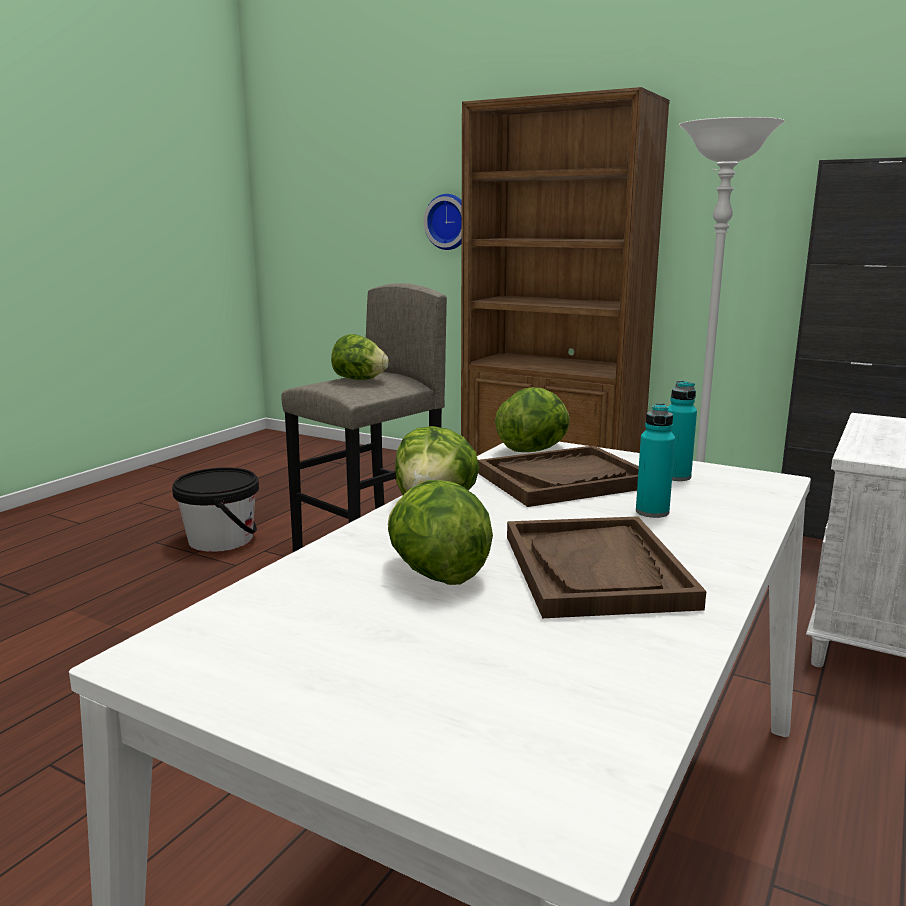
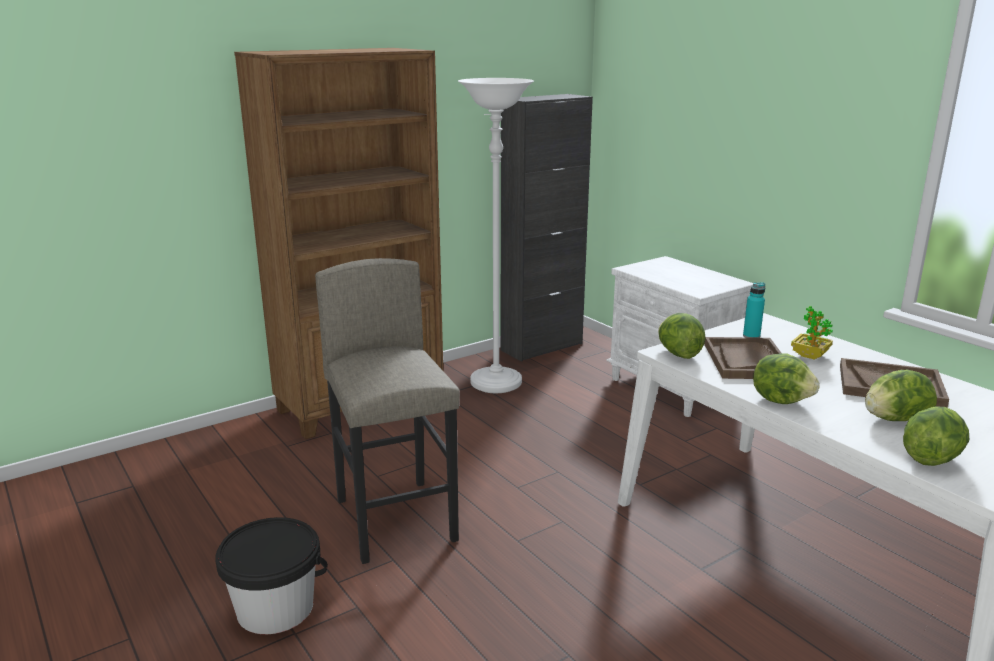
camera: 65 degrees left, 5 degrees up
(359, 379) = (392, 365): lettuce -> lettuce (931, 458)
(449, 222) = (177, 172): wall clock -> none
(652, 512) = (810, 355): turquoise bottle -> potted plant

